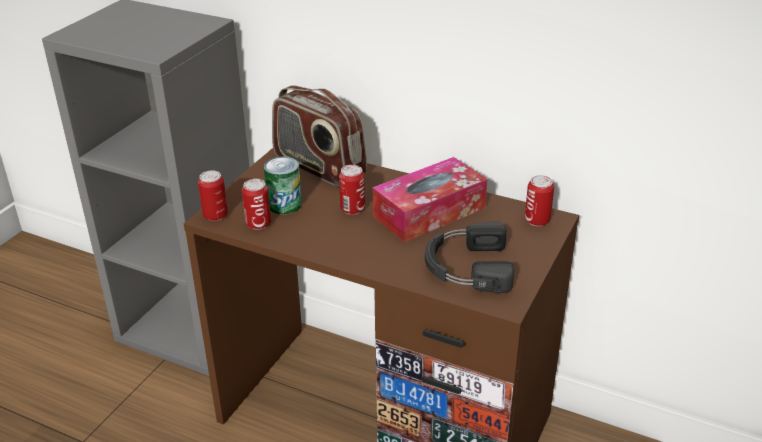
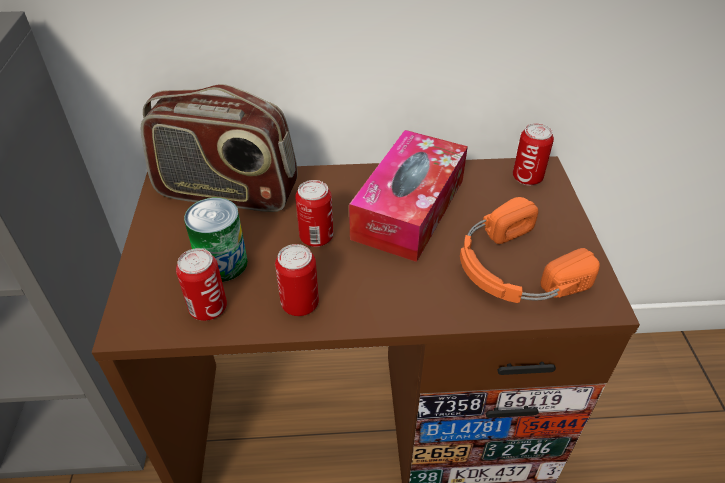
camera: 30 degrees left, 10 degrees up
(215, 215) = (134, 318): can -> can (300, 304)
(466, 266) = (513, 268): black headphones -> orange headphones

